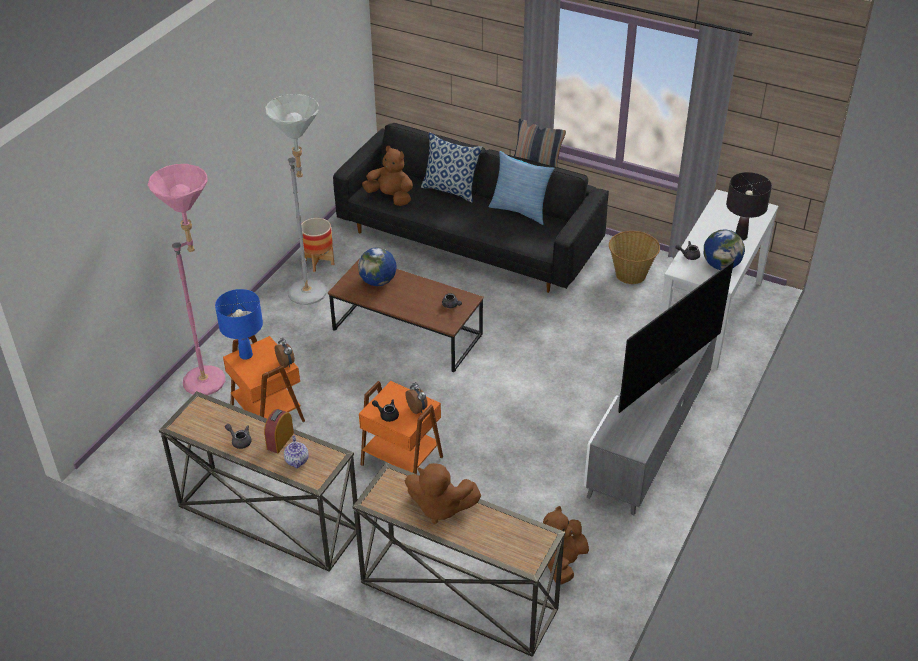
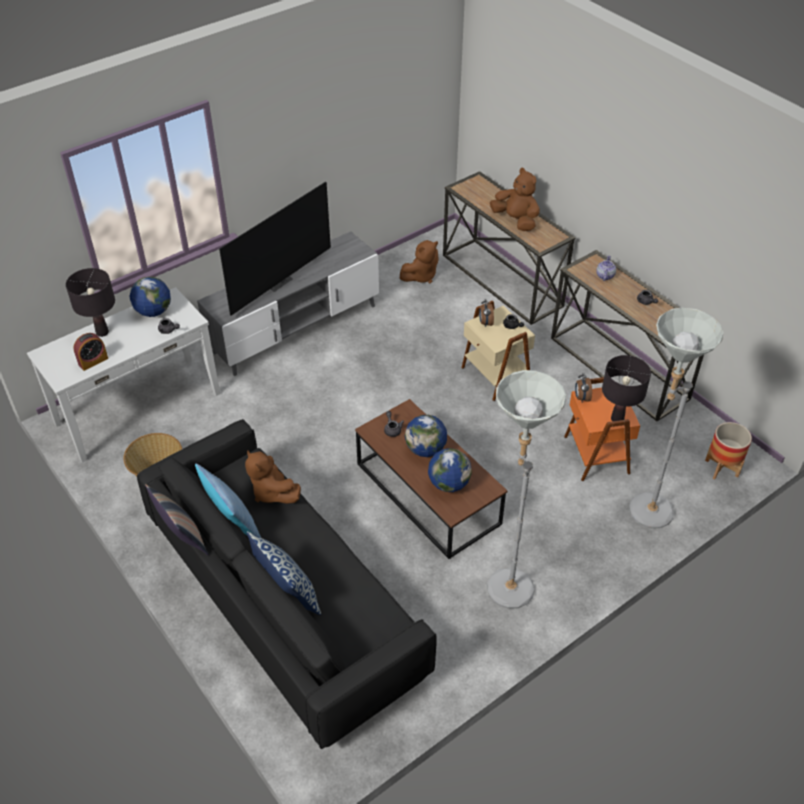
camera: 155 degrees left, 5 degrees up
(212, 377) = (641, 513): pink floor lamp -> grey floor lamp
(246, 355) = (617, 419): blue table lamp -> black table lamp
(280, 441) = (613, 292): alarm clock -> alarm clock (93, 361)
(319, 262) = (479, 633): planter -> planter (721, 468)
(390, 197) = (368, 611): brown plush toy -> brown plush toy (272, 492)
(402, 459) = (494, 376): orange side table -> beige side table
(412, 299) = (425, 449): none -> globe
(663, 371) = (277, 281): television -> television turned 150 degrees clockwise

